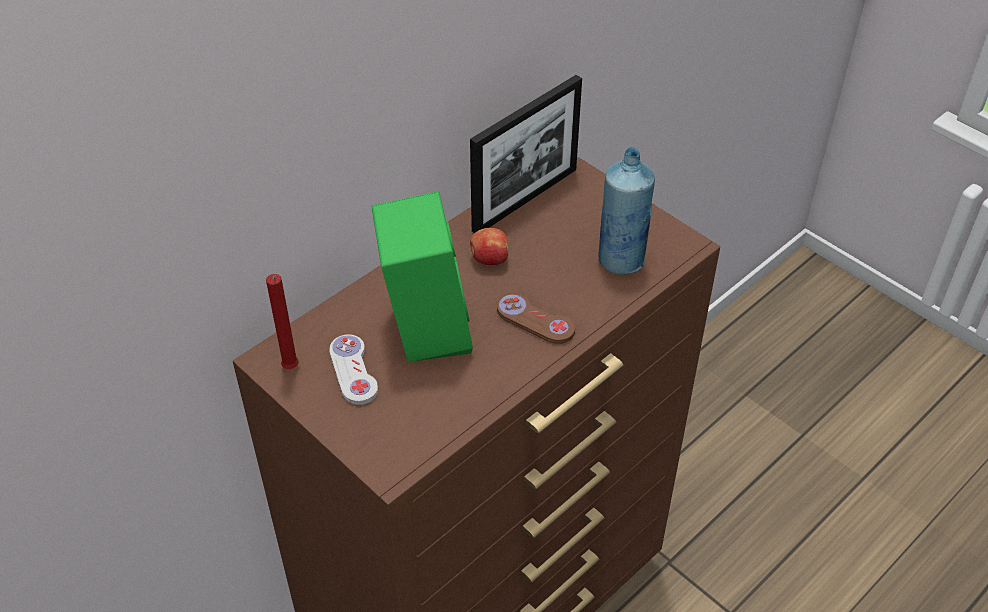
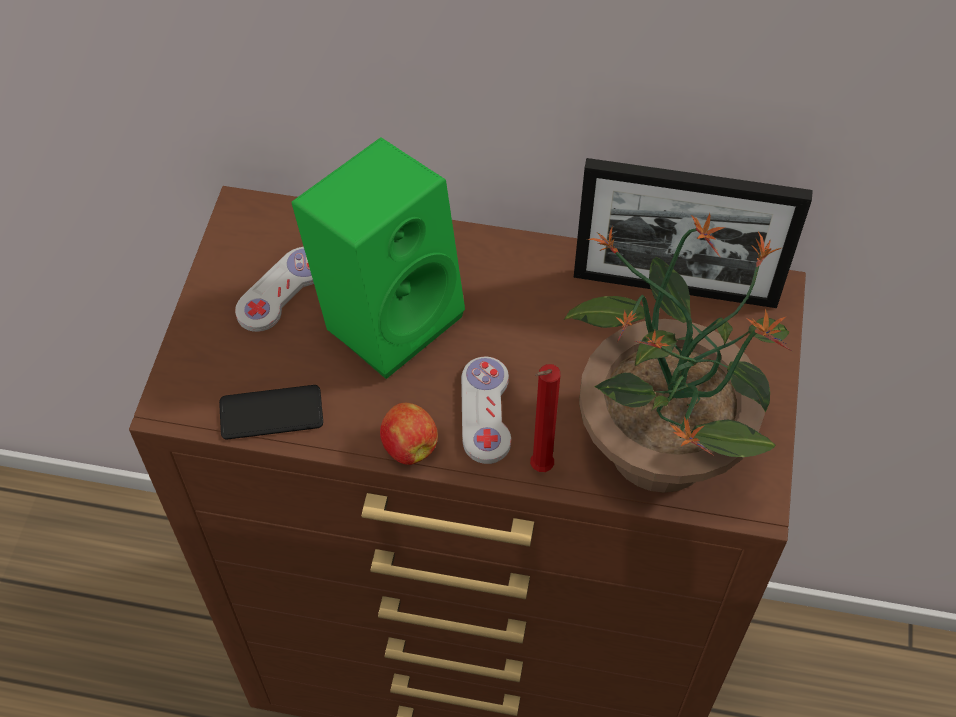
camera: 55 degrees right, 10 degrees up
(290, 369) = (244, 238): red candle -> red candle (538, 469)
(445, 421) = (271, 413): none -> phone
(489, 259) = (544, 311): apple -> apple (409, 446)
(535, 320) = (485, 411): brown game controller -> white game controller
(621, 260) = (660, 443): blue bottle -> potted plant

